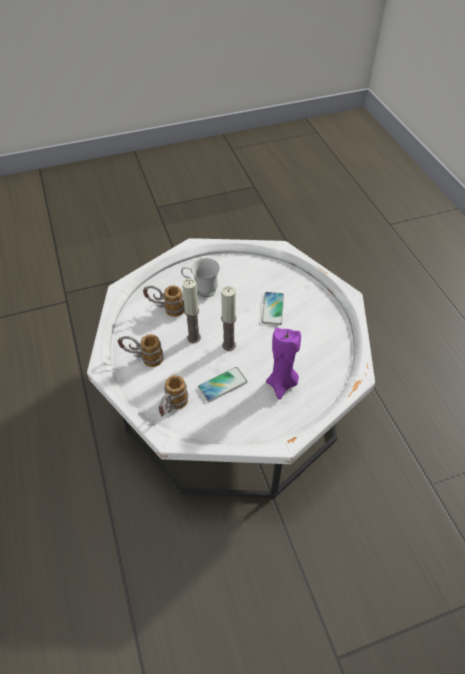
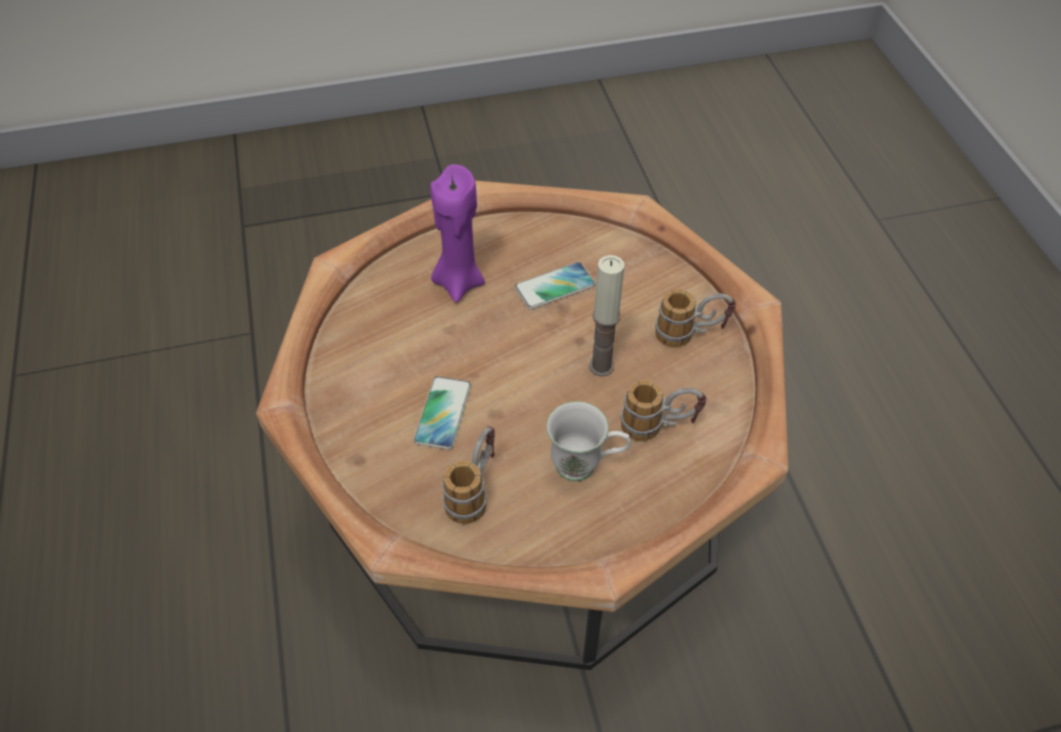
camera: 175 degrees left, 0 degrees up
(172, 408) = (633, 260): mug -> mug (474, 491)
(229, 345) = (538, 348): candle -> none
(232, 399) = (530, 480): white coffee table -> brown coffee table

